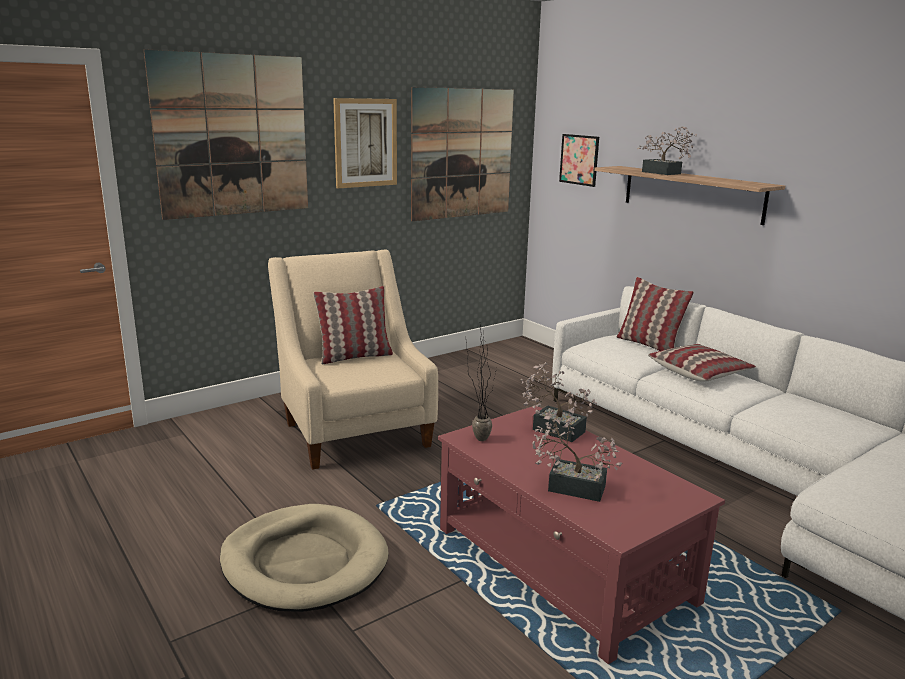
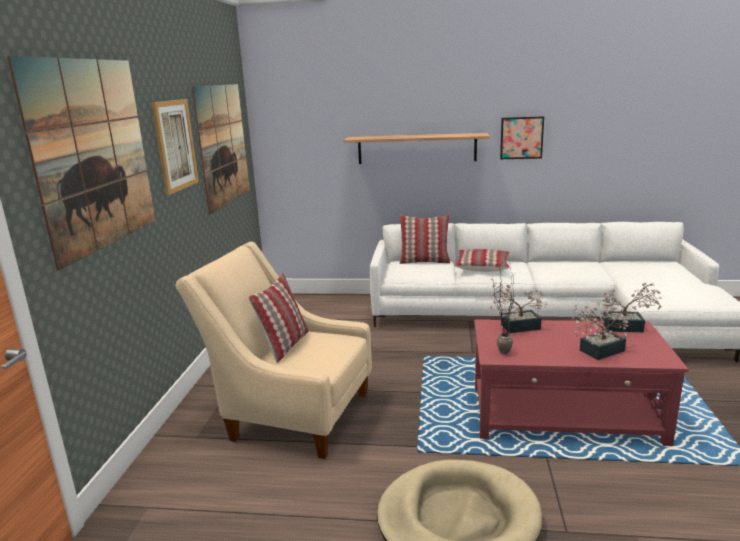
camera: 45 degrees left, 0 degrees up
(579, 159) = (305, 137): picture -> picture (521, 138)
(664, 173) = (401, 136): potted plant -> potted plant (627, 327)

